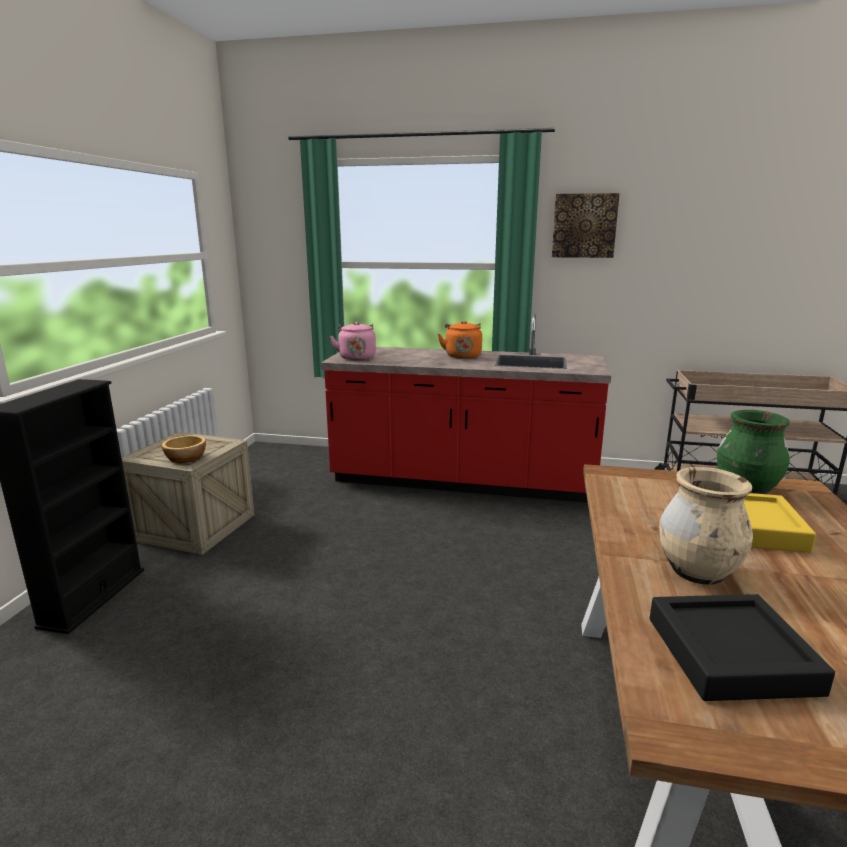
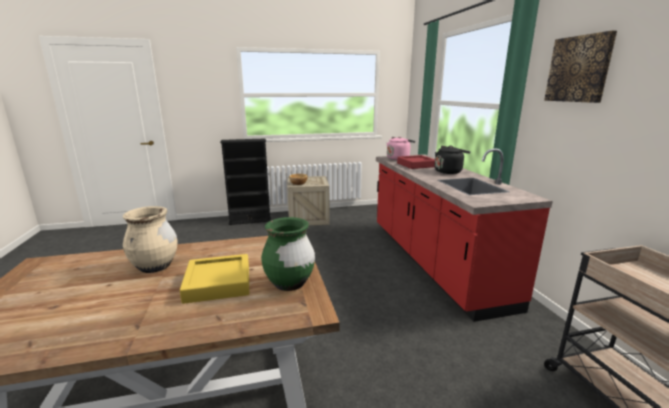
camera: 65 degrees right, 0 degrees up
(409, 358) = (416, 165): none -> red tray
(462, 355) = (449, 171): orange kettle -> black kettle
(730, 655) = (76, 275): black tray -> none

